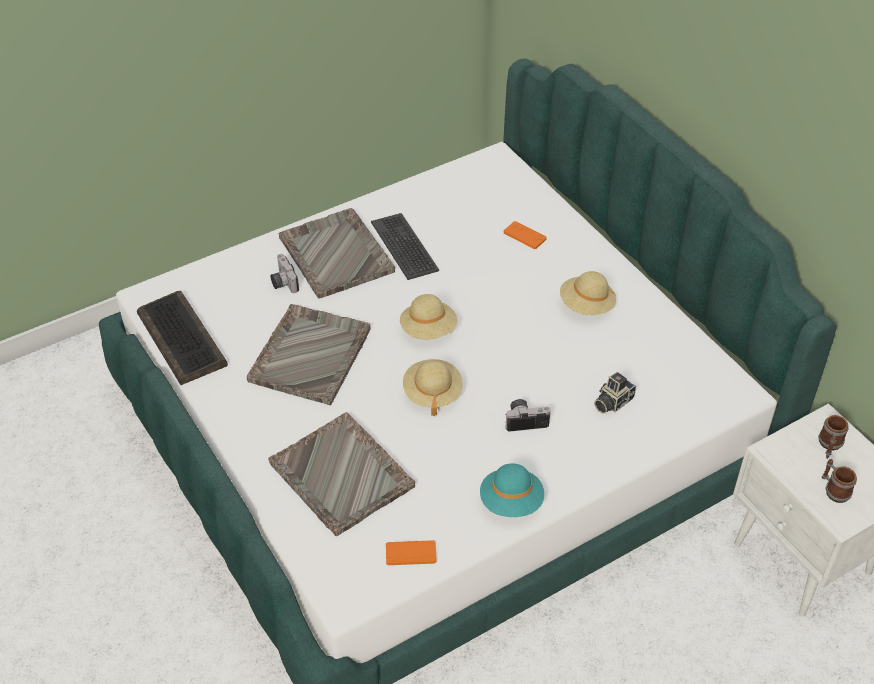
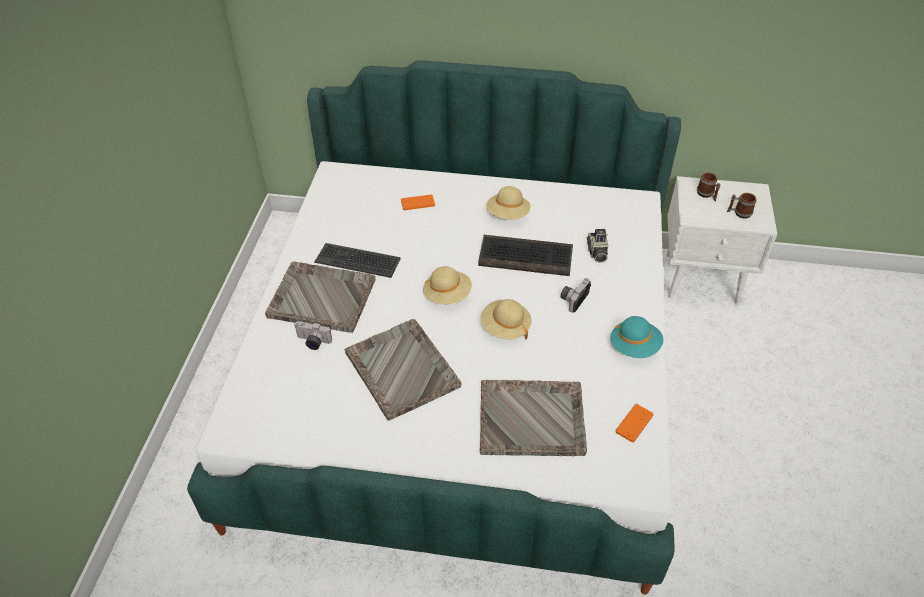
camera: 50 degrees left, 0 degrees up
(183, 339) = (301, 435): keyboard -> keyboard (526, 257)

